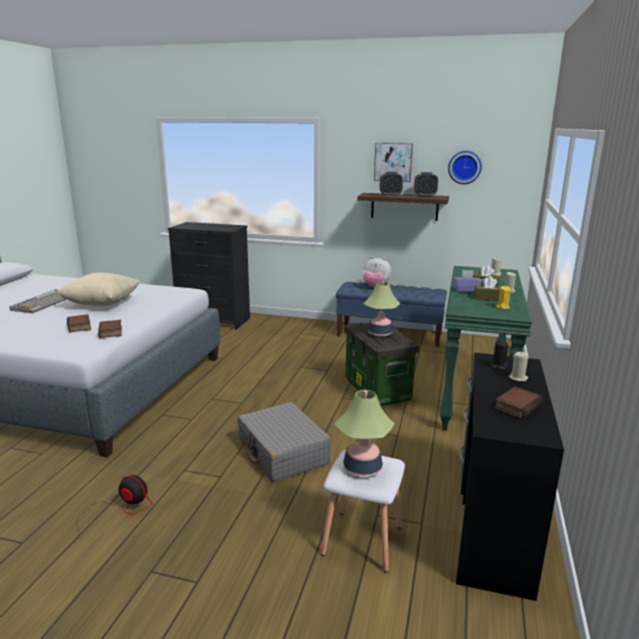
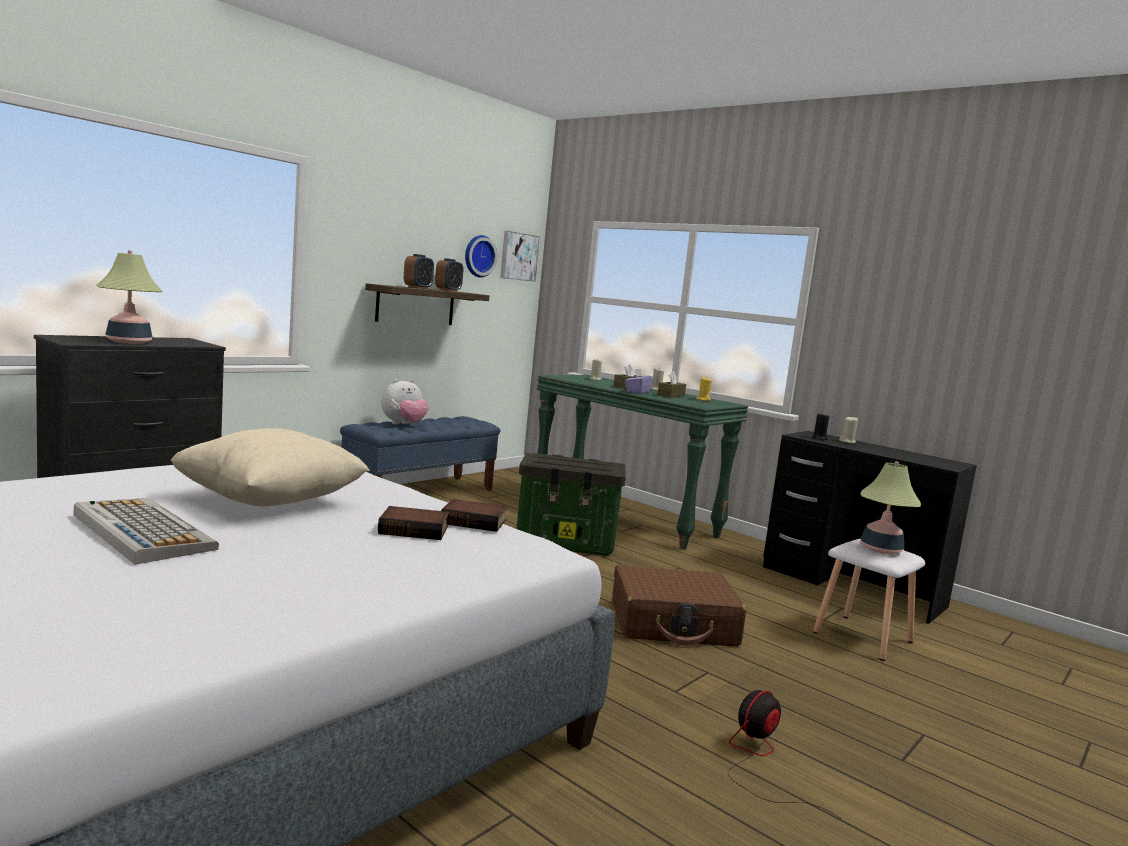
camera: 65 degrees left, 10 degrees down
(283, 452) = (673, 624): grey suitcase -> brown suitcase
(380, 333) = (576, 462): table lamp -> table lamp (129, 342)
(393, 162) = (404, 241): picture -> picture (518, 256)
(516, 406) = (904, 454): book -> none

